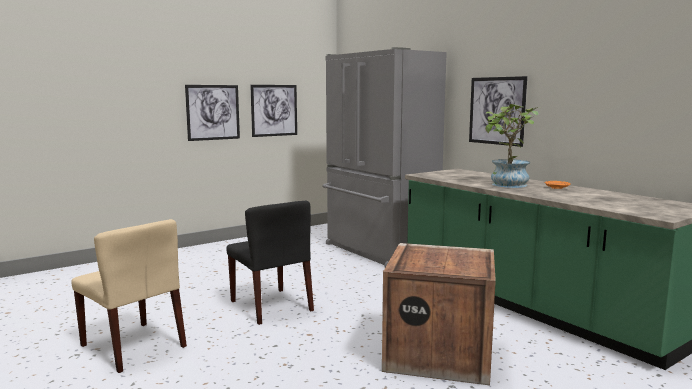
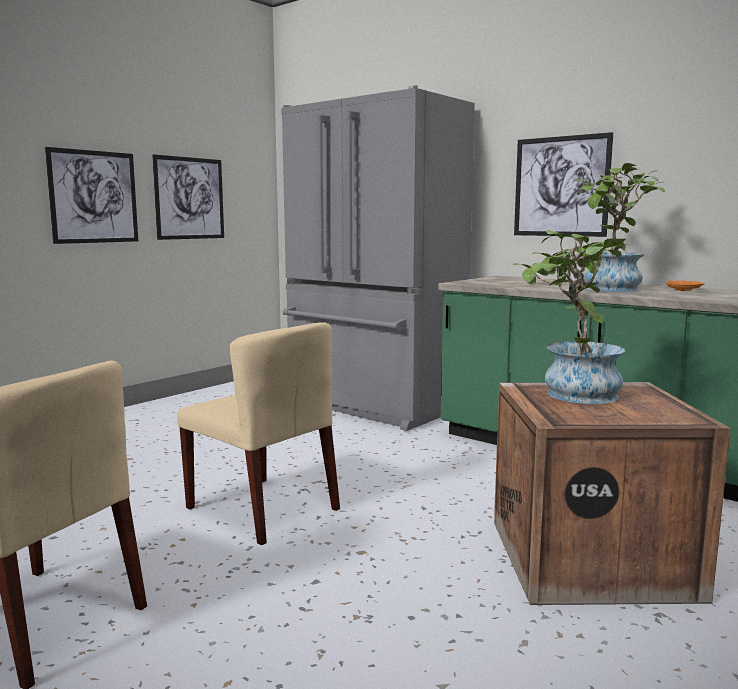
camera: 15 degrees left, 0 degrees up
(271, 306) = (264, 509): black chair -> beige chair
(431, 252) = (570, 393): none -> potted plant

